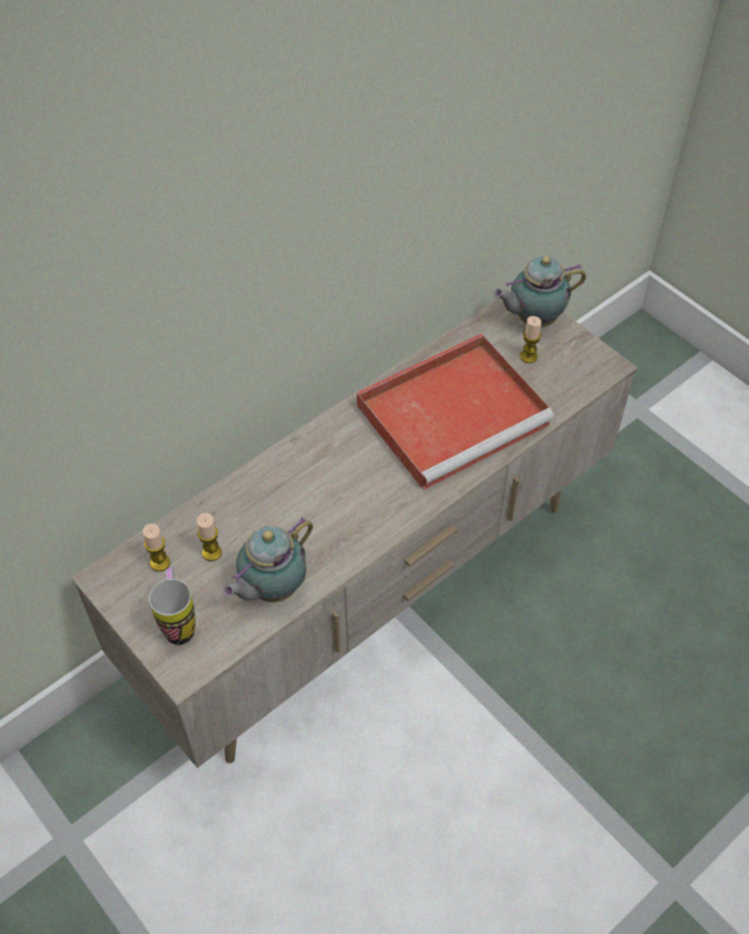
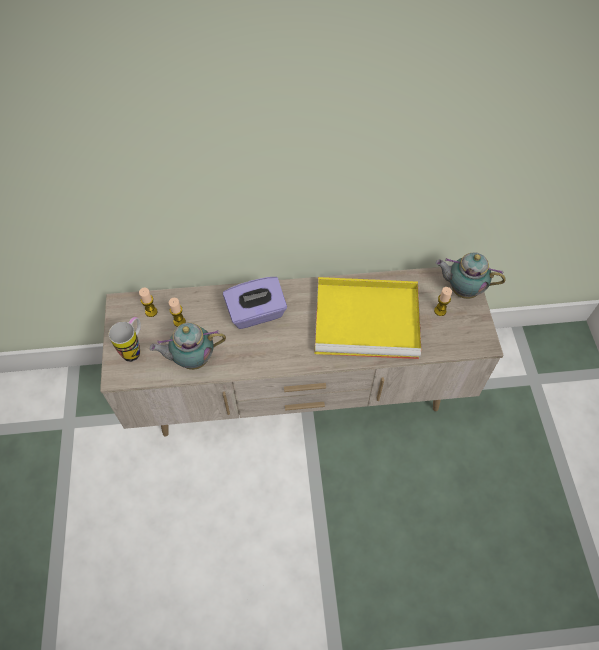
camera: 35 degrees right, 5 degrees up
(308, 484) = (256, 313): none -> purple tissue box
(455, 413) = (369, 320): red tray -> yellow tray

